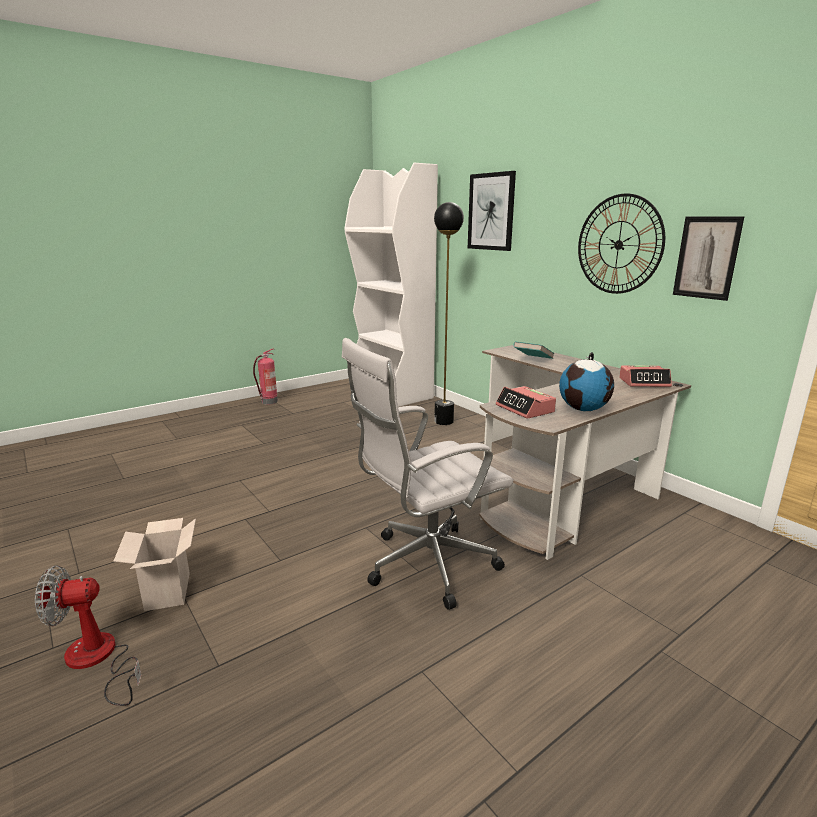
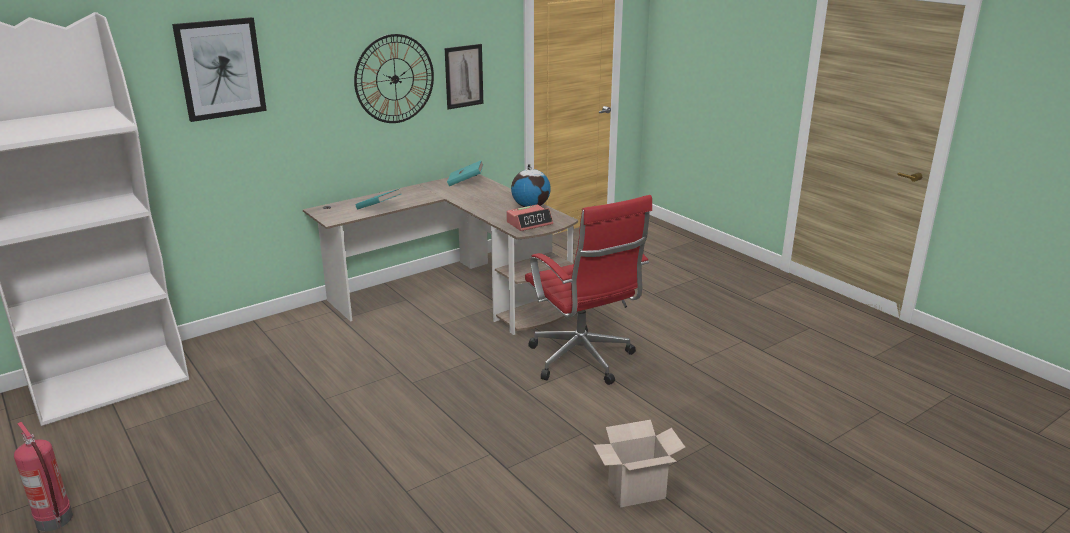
camera: 90 degrees left, 5 degrees up
(98, 660) = (725, 505): fan -> none
(425, 566) = (583, 361): white office chair -> red office chair
(444, 421) = (270, 343): black floor lamp -> none
(644, 382) = (465, 182): alarm clock -> turquoise book

